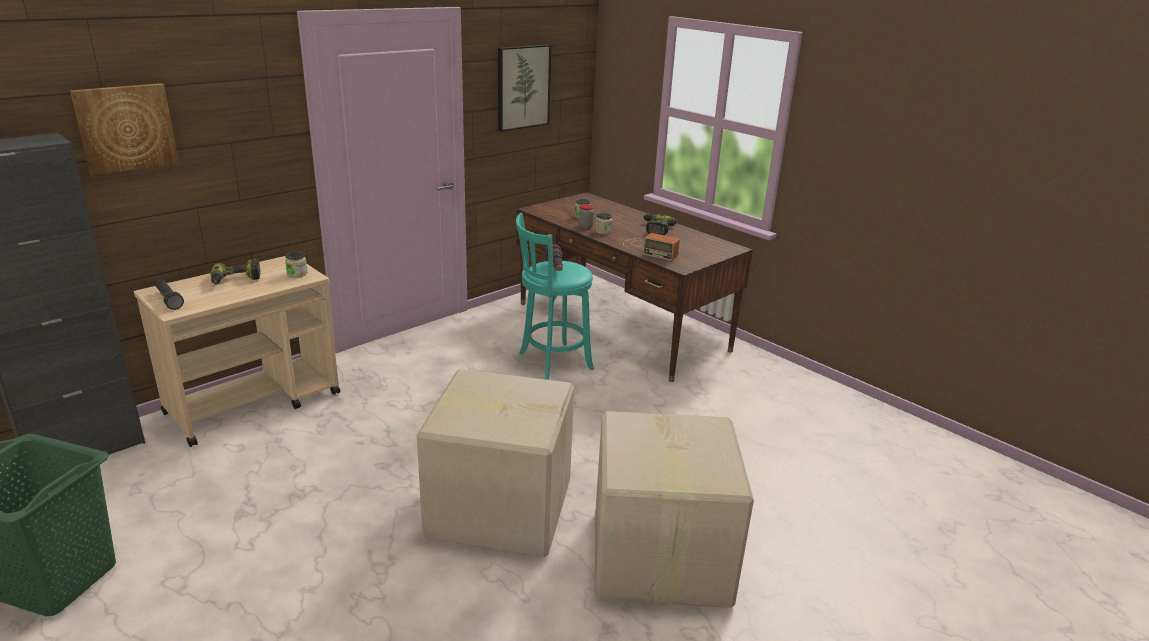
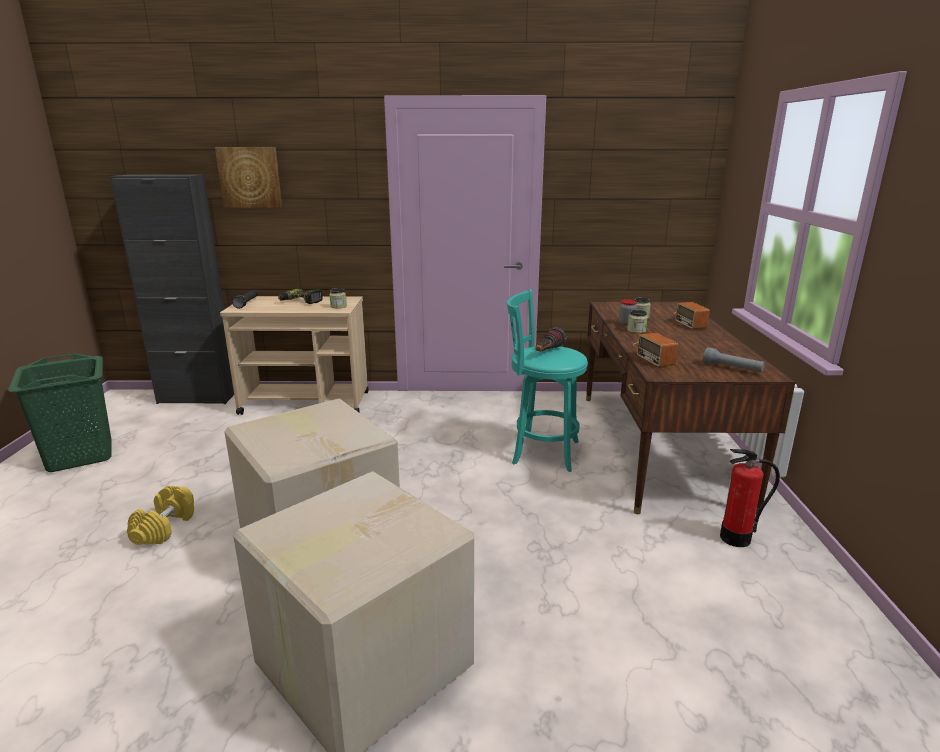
camera: 45 degrees right, 5 degrees down
(337, 577) = (165, 528): none -> yellow dumbbell
(523, 87) = (618, 180): picture -> none
(619, 210) = (692, 319): none -> radio
(656, 229) = (701, 340): power drill -> none
(709, 249) = (732, 368): none -> grey flashlight
(739, 372) = (735, 538): none -> fire extinguisher

